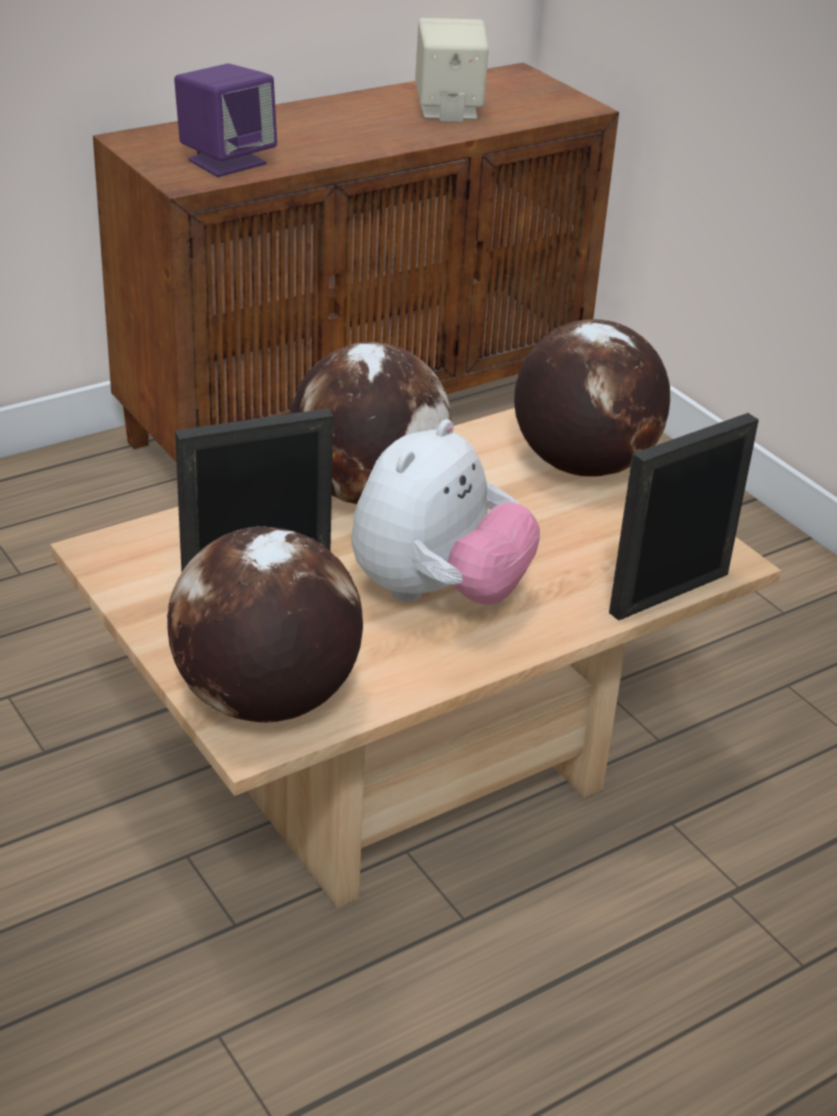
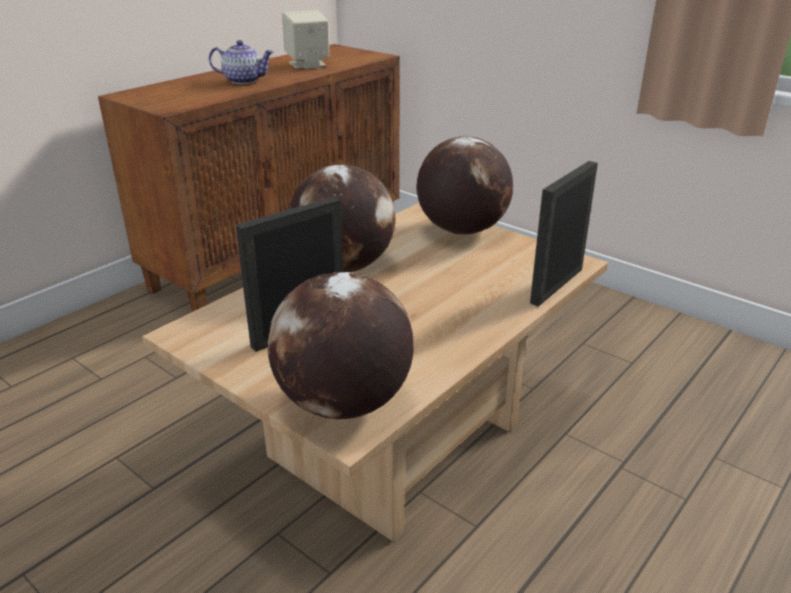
camera: 15 degrees left, 5 degrees down
(226, 161) = (190, 97): purple speaker -> none
(326, 135) = (244, 80): none -> teapot
(437, 593) = (420, 313): plush toy -> none

